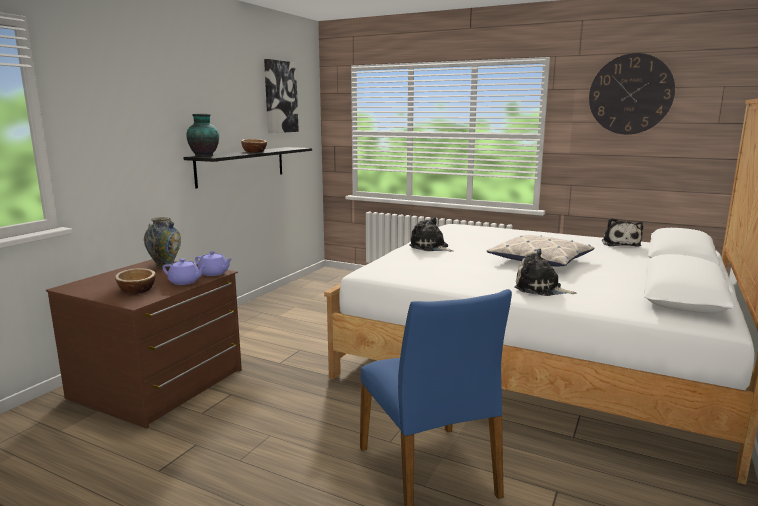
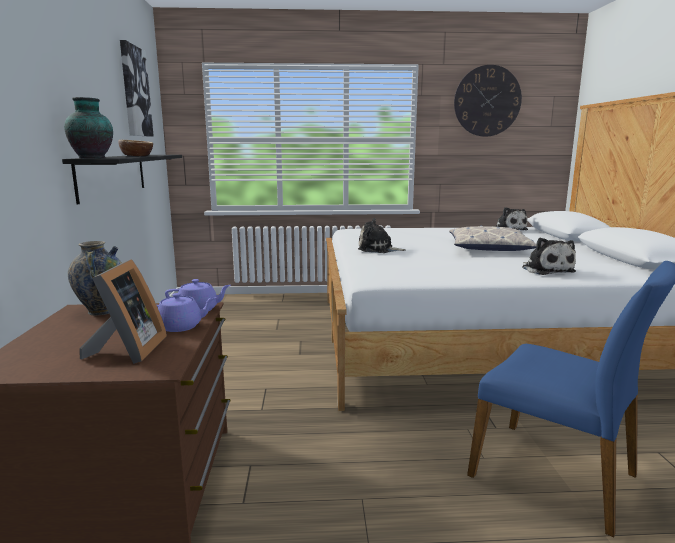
camera: 30 degrees left, 0 degrees up
(137, 290) = (128, 351): bowl -> picture frame
(540, 289) = (546, 270): plush toy -> plush toy turned 105 degrees counterclockwise

